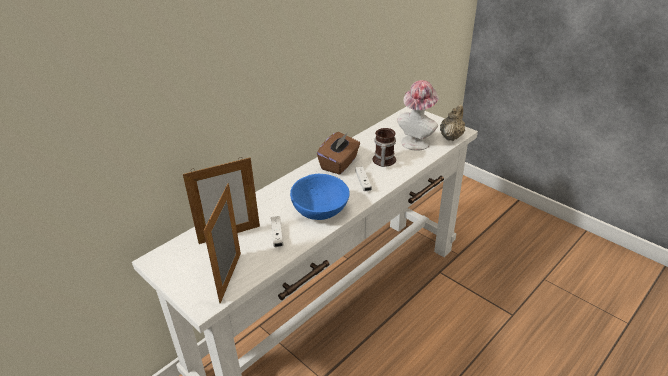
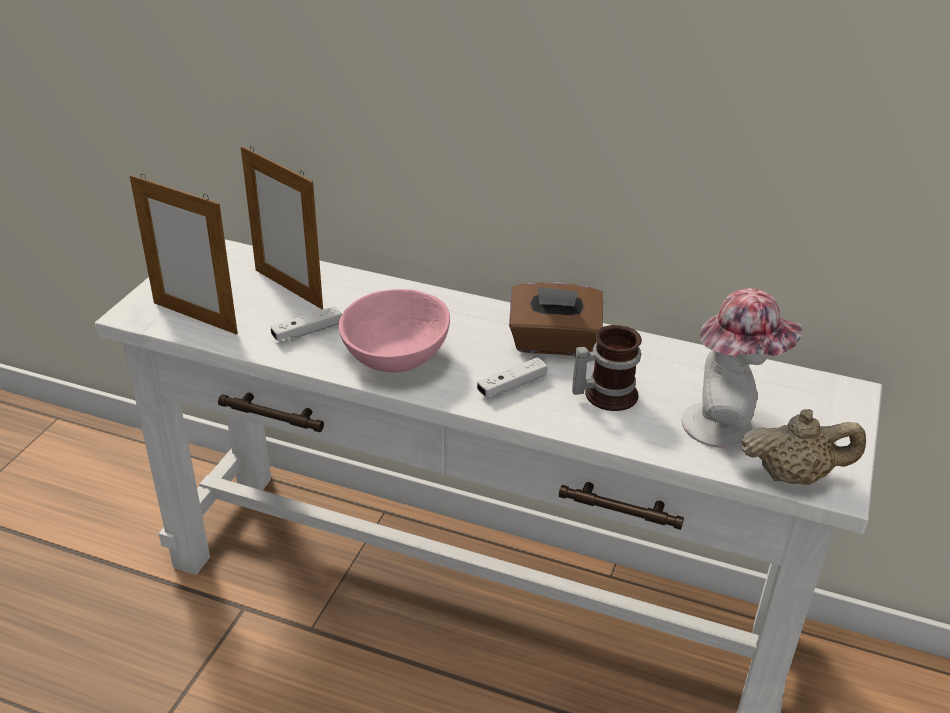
camera: 65 degrees right, 0 degrees up
(230, 277) = (195, 318): picture frame -> picture frame turned 135 degrees counterclockwise
(319, 210) = (396, 356): blue bowl -> pink bowl

